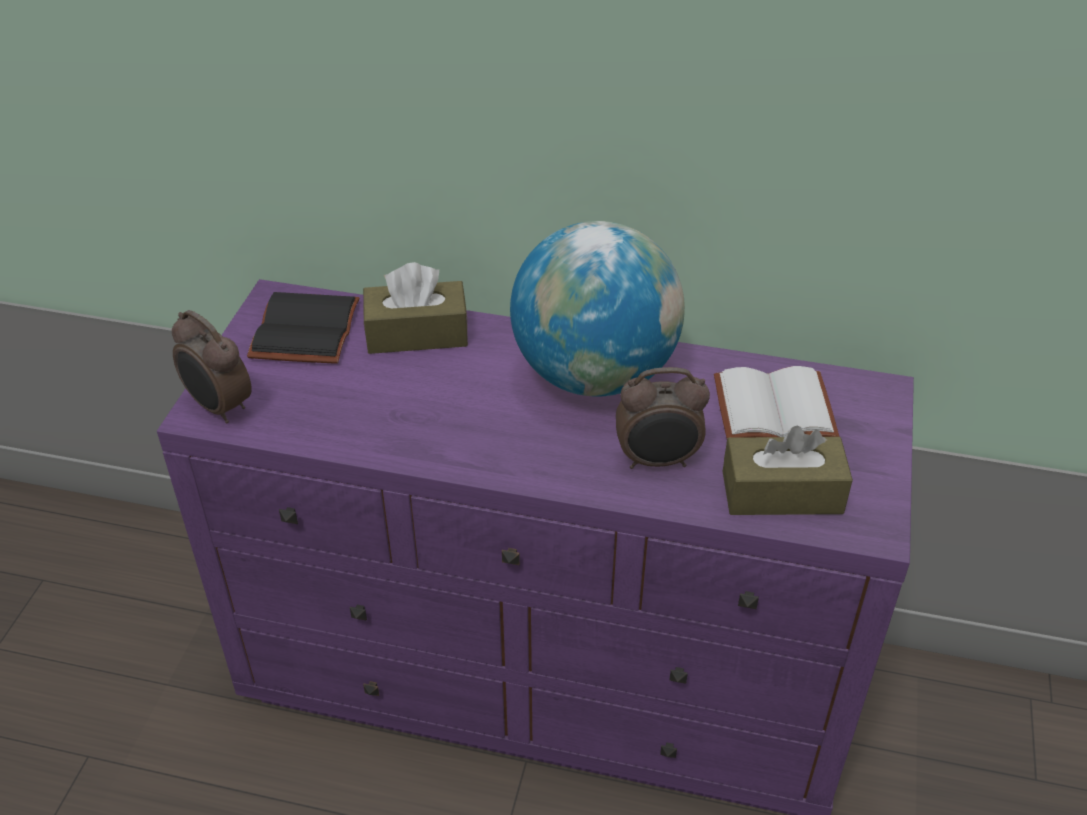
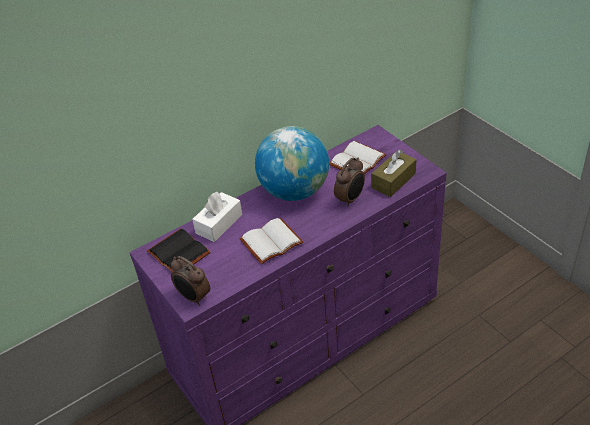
camera: 45 degrees left, 0 degrees up
(219, 407) = (193, 297): alarm clock -> alarm clock turned 45 degrees clockwise
(417, 334) = (219, 224): brown tissue box -> white tissue box
(433, 423) = (271, 243): none -> white book

